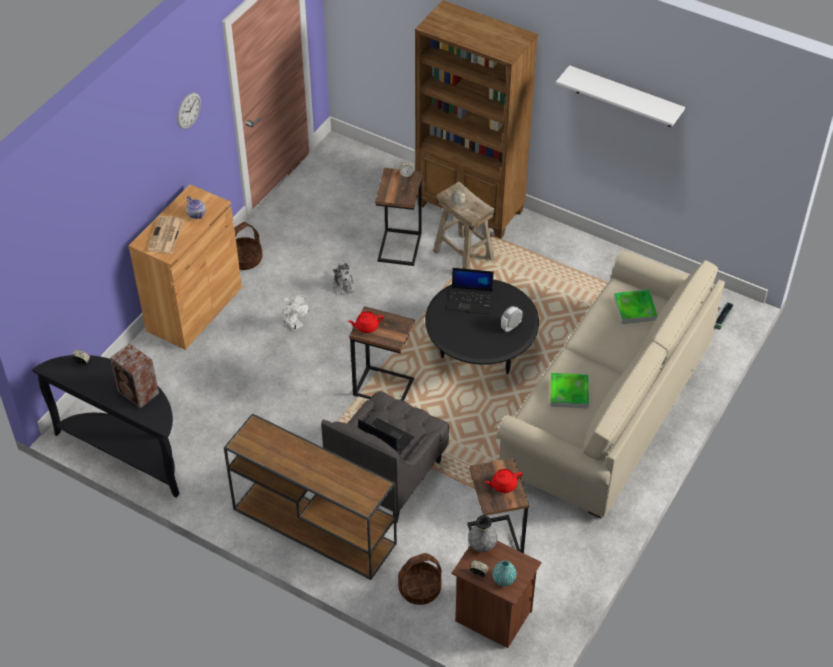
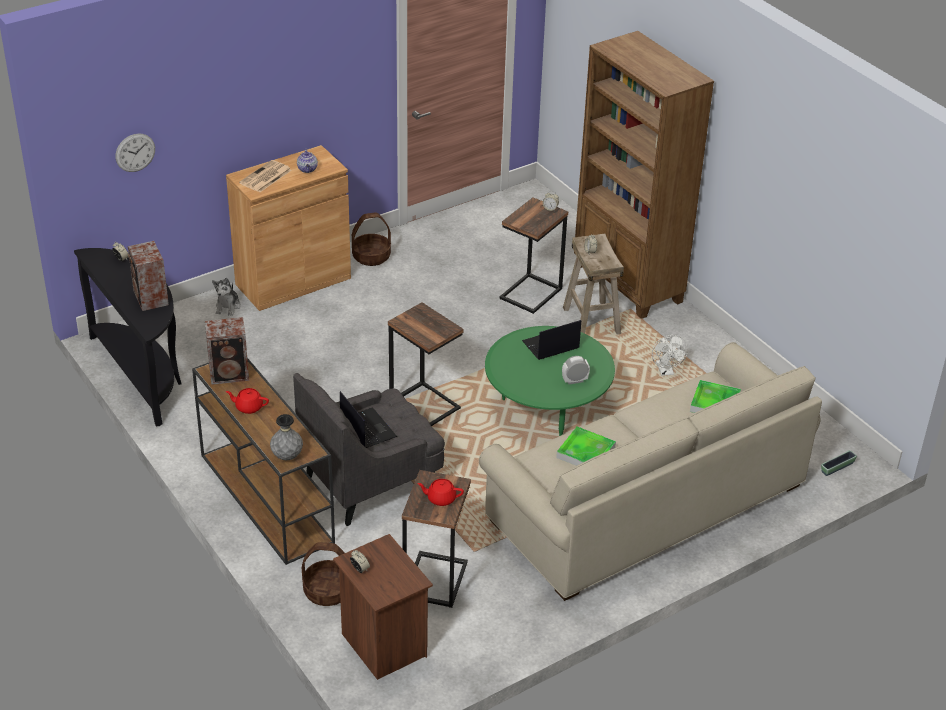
camera: 25 degrees right, 10 degrees down
(188, 110) = (334, 63): wall clock -> wall clock (135, 152)
(260, 439) = (230, 374): none -> speaker
(295, 324) = (378, 324): white fan -> white fan (666, 371)
(344, 285) = (451, 307): plush toy -> plush toy (228, 307)
(366, 327) = (410, 319): red teapot -> red teapot (248, 407)
(471, 301) = (550, 345): laptop -> laptop turned 120 degrees clockwise
(480, 351) = (547, 408): black coffee table -> green coffee table
(482, 546) = (382, 547): grey vase -> grey vase (287, 456)
(504, 579) = (381, 584): turquoise vase -> none
(624, 97) = (785, 172): white shelf -> none

